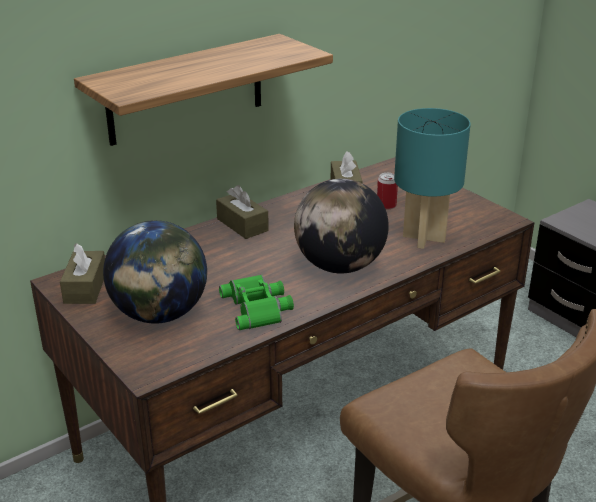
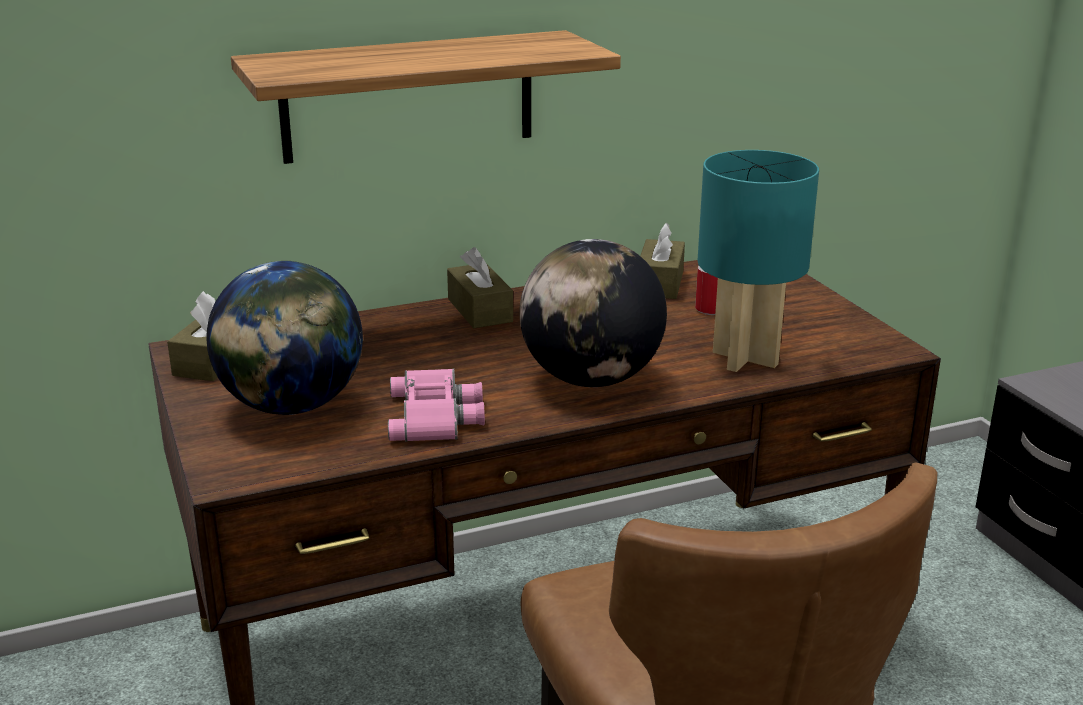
camera: 15 degrees right, 5 degrees down
(258, 307) = (437, 416): green binoculars -> pink binoculars

